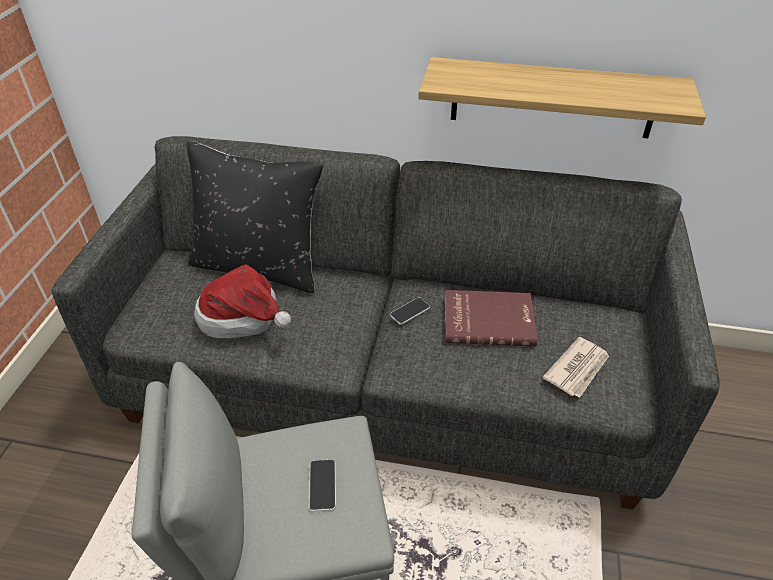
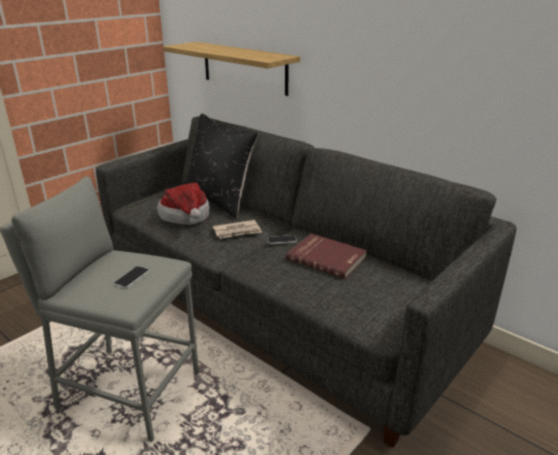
camera: 30 degrees right, 15 degrees down
(552, 98) = (423, 119): shelf -> shelf (244, 68)
(578, 369) = (362, 299): newspaper -> newspaper (237, 231)

